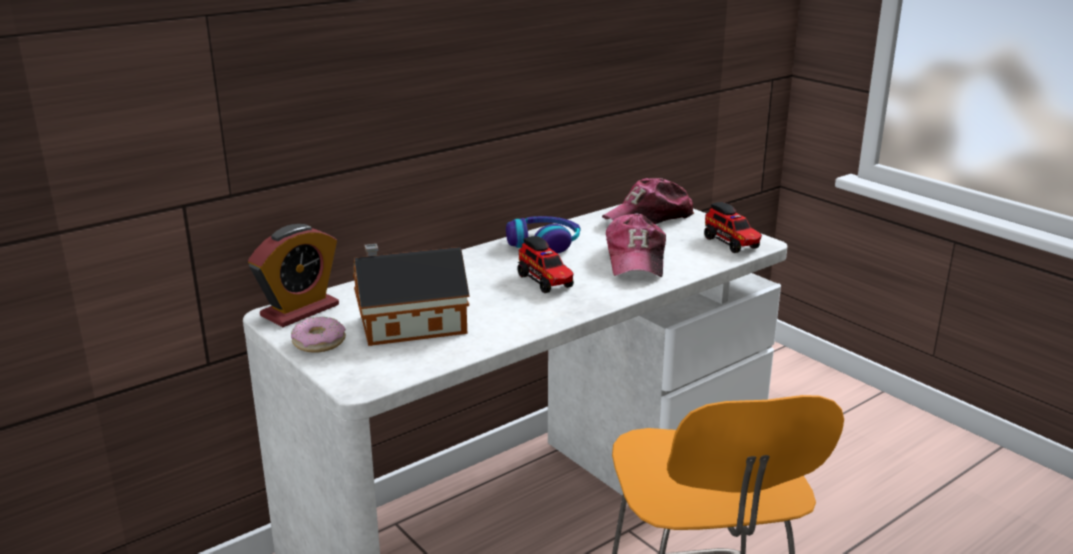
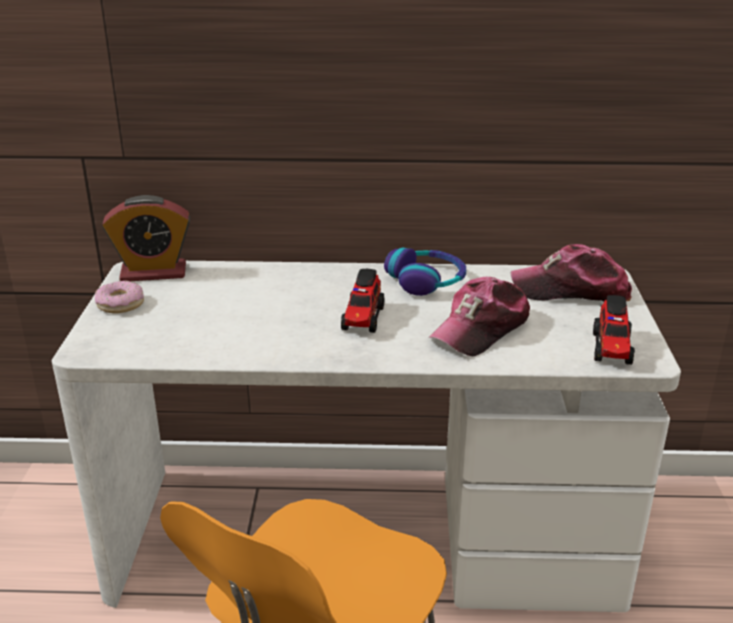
camera: 40 degrees right, 5 degrees up
(408, 325) = (197, 315): toy house -> none

